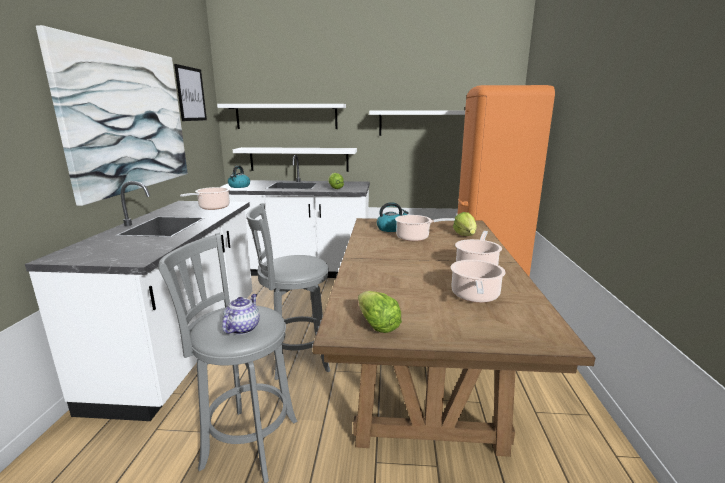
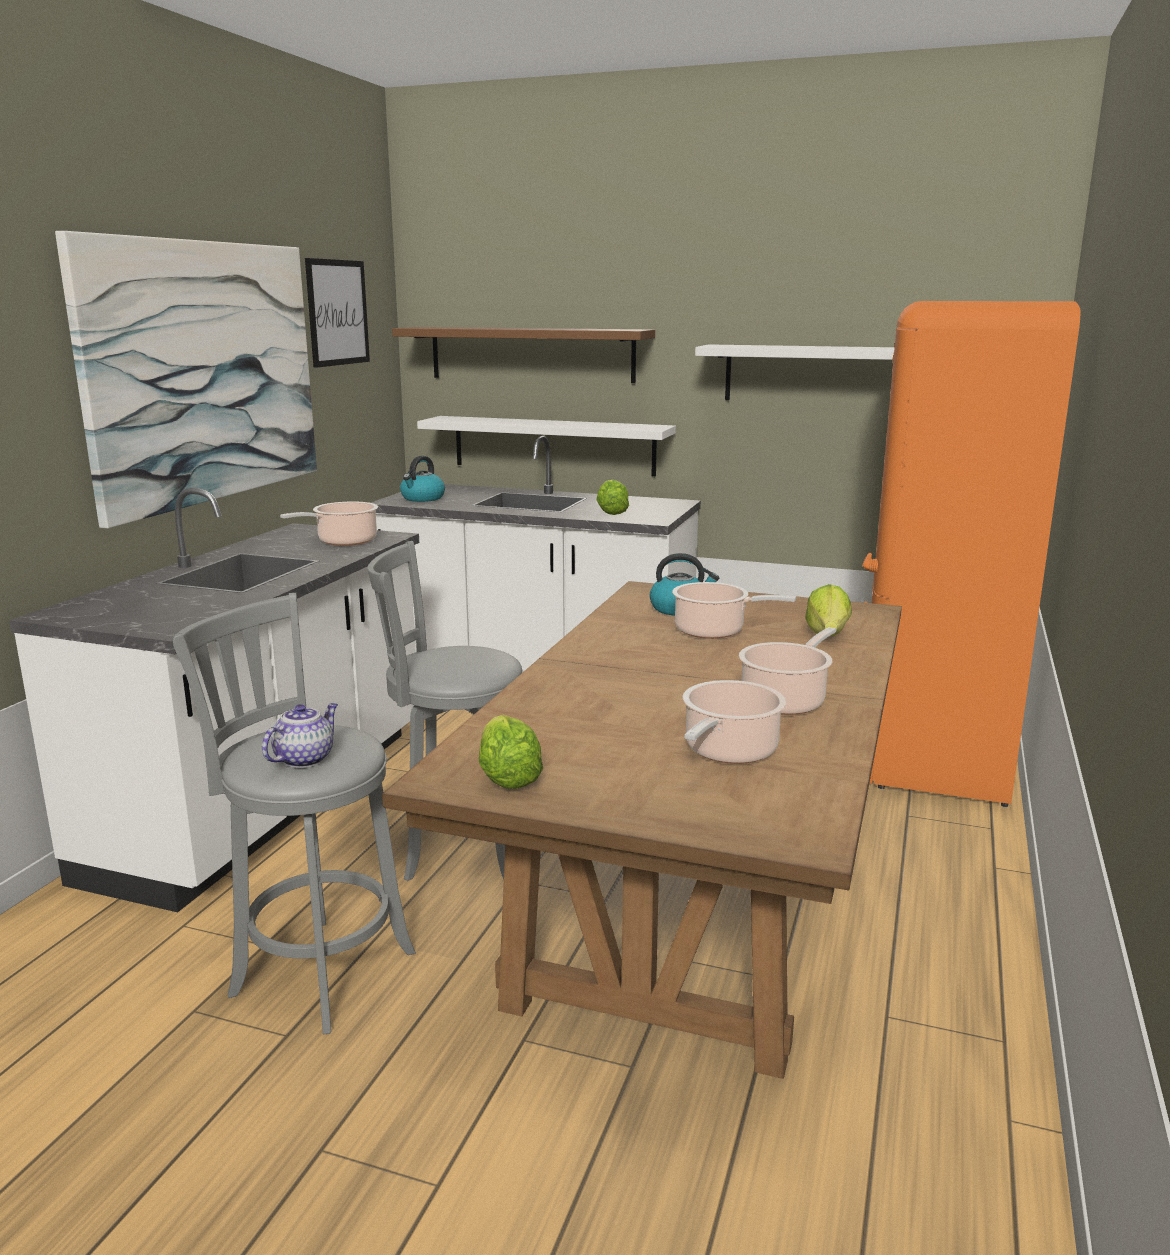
camera: 15 degrees right, 0 degrees up
(286, 116) = (531, 354): white shelf -> brown shelf

